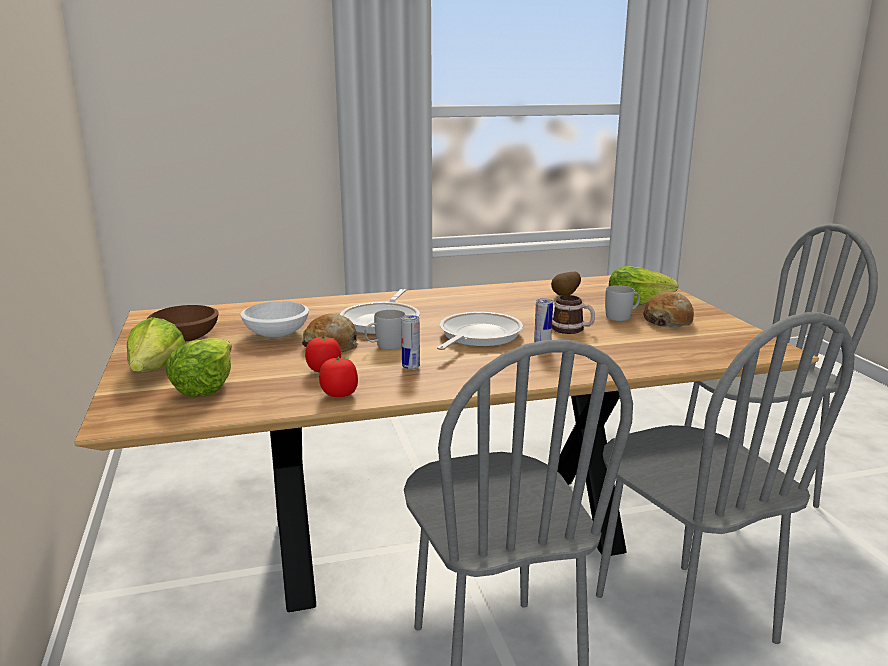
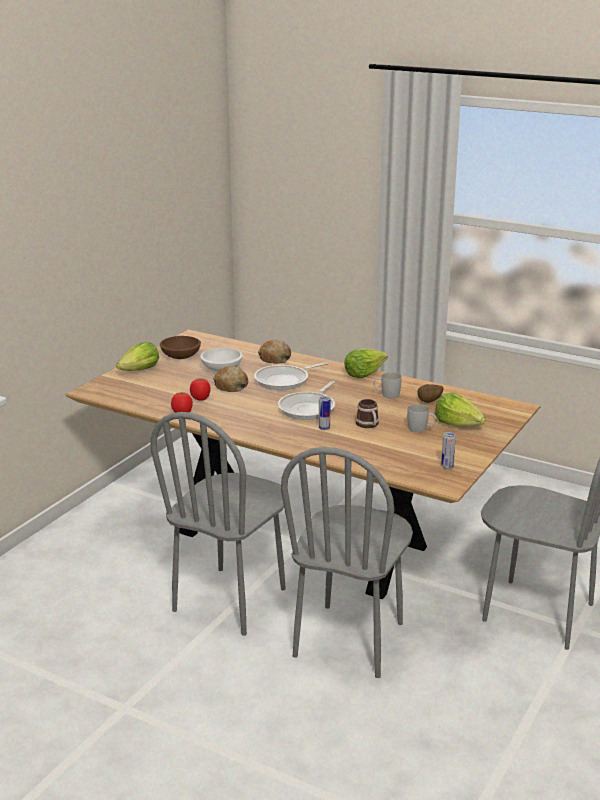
camera: 45 degrees right, 5 degrees up
(205, 386) = (142, 387): lettuce -> lettuce (364, 374)
(385, 346) = (253, 396): white mug -> white mug (386, 394)
(411, 367) = (238, 412): can -> can (447, 466)
(477, 336) = (309, 408): frying pan -> frying pan turned 135 degrees clockwise
(668, 321) = (440, 442): bread -> bread (274, 358)

